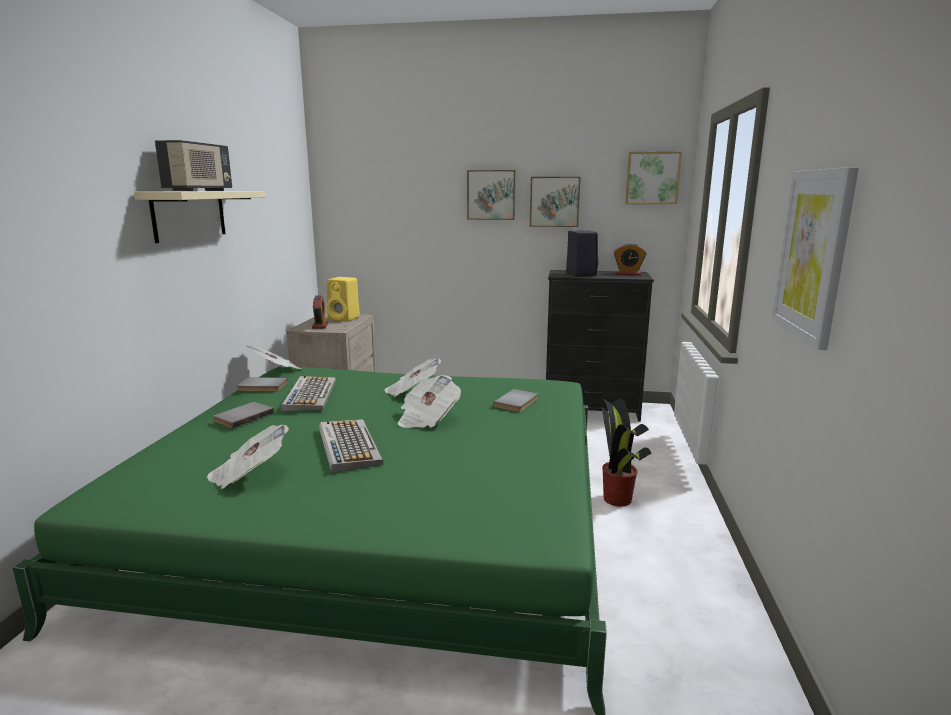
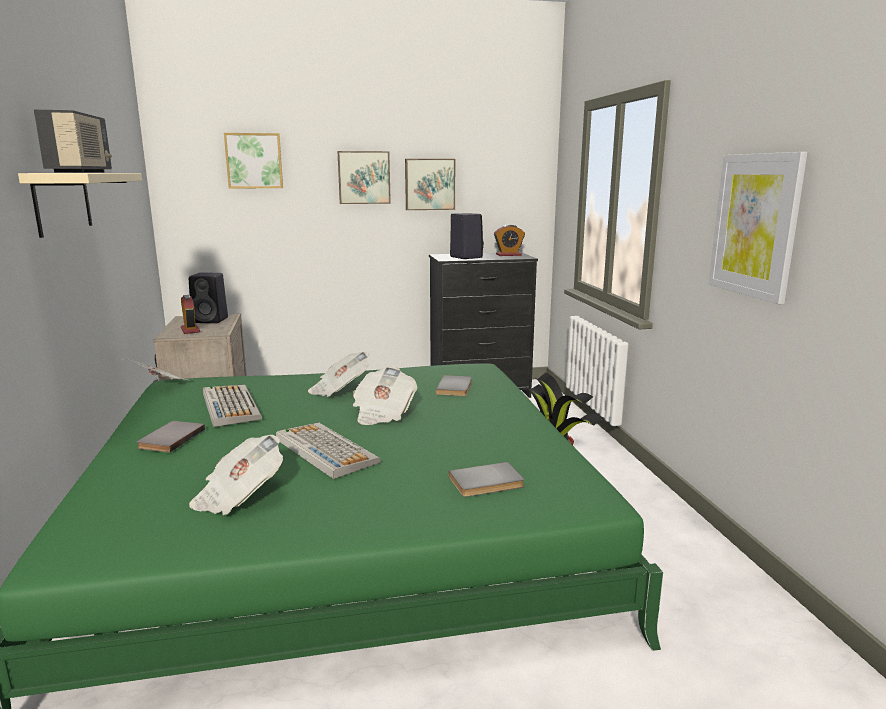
camera: 20 degrees left, 0 degrees up
(262, 387) = (162, 404): grey book -> grey book (487, 483)
(345, 318) = (211, 320): yellow speaker -> black speaker
(652, 178) = (521, 160): picture -> picture (254, 161)

